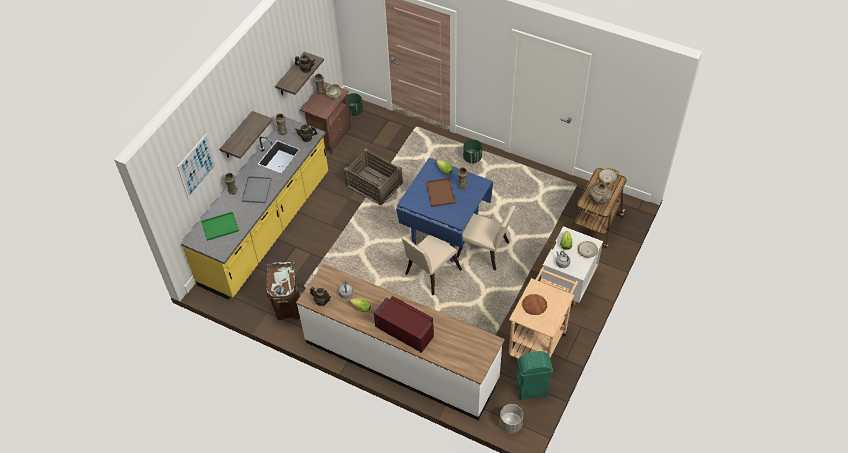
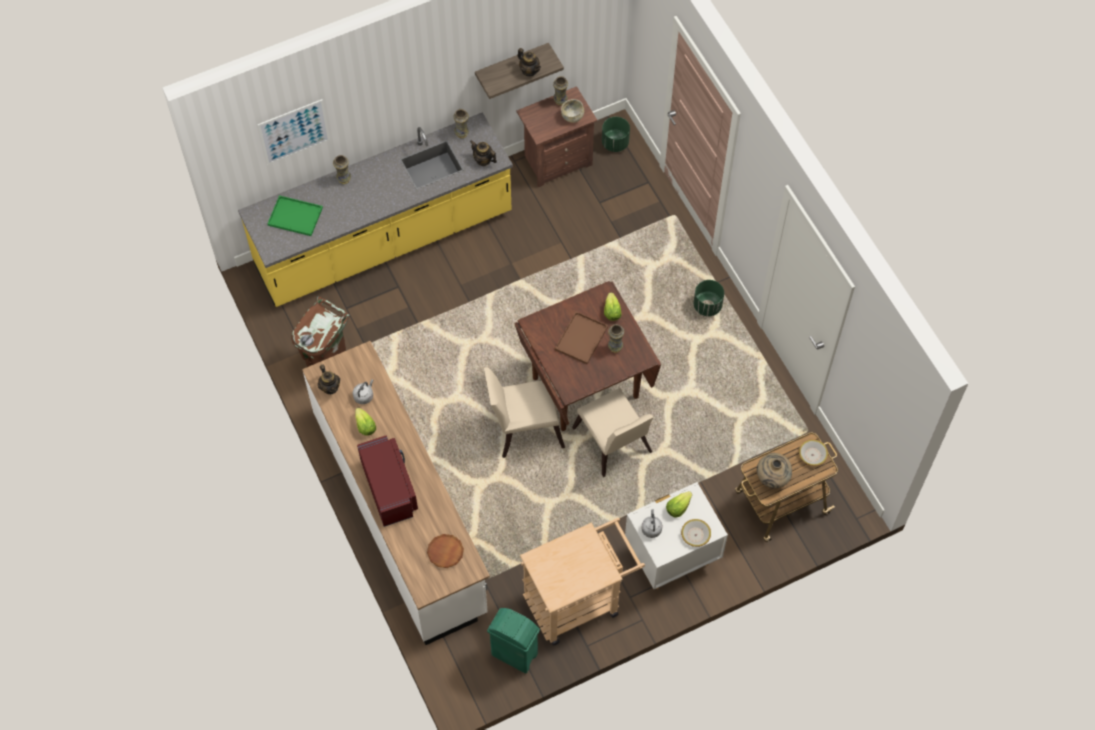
camera: 35 degrees right, 10 degrees up
(237, 136) = (381, 114): shelf -> none
(257, 190) = (371, 195): grey tray -> none
(374, 184) = (555, 263): crate -> none
(445, 233) = (585, 388): blue dining table -> brown dining table
(510, 424) = (456, 676): grey planter -> none
(534, 305) = (563, 559): brown plate -> brown plate (445, 552)

